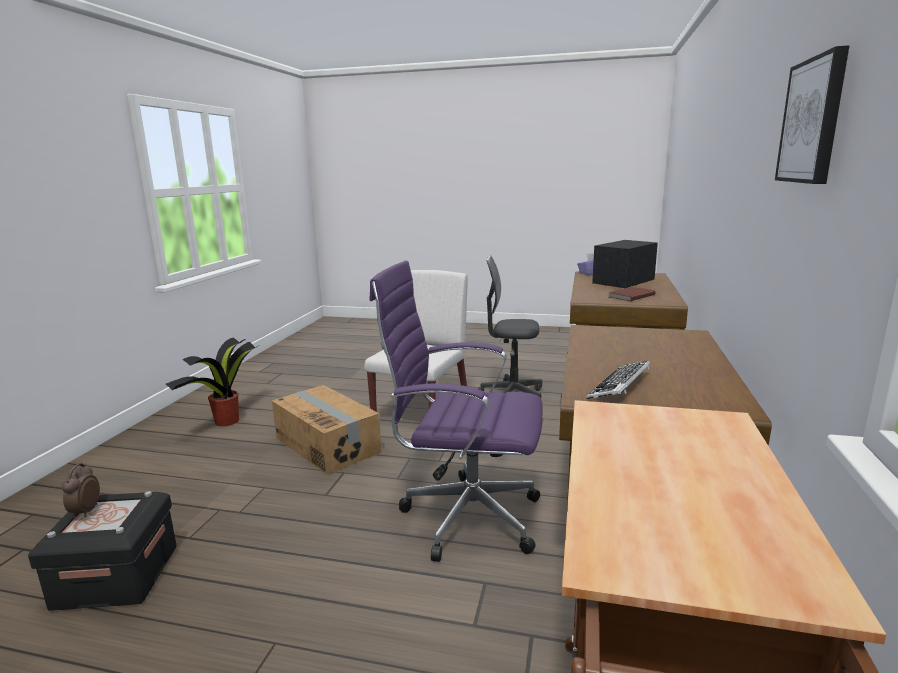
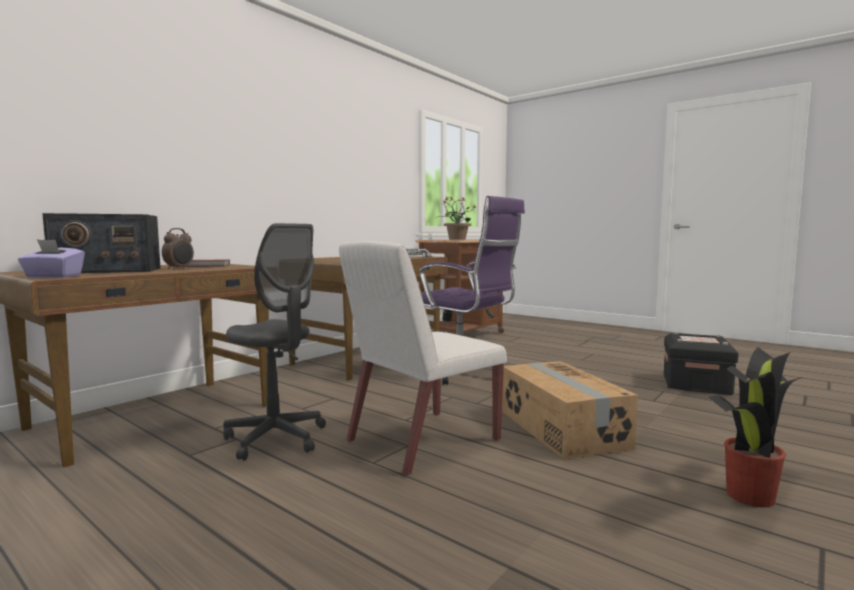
camera: 155 degrees left, 10 degrees down
(85, 512) = (713, 340): alarm clock -> alarm clock (179, 269)
(736, 493) = (456, 239): none -> potted plant
(813, 121) = (369, 144): picture -> none

